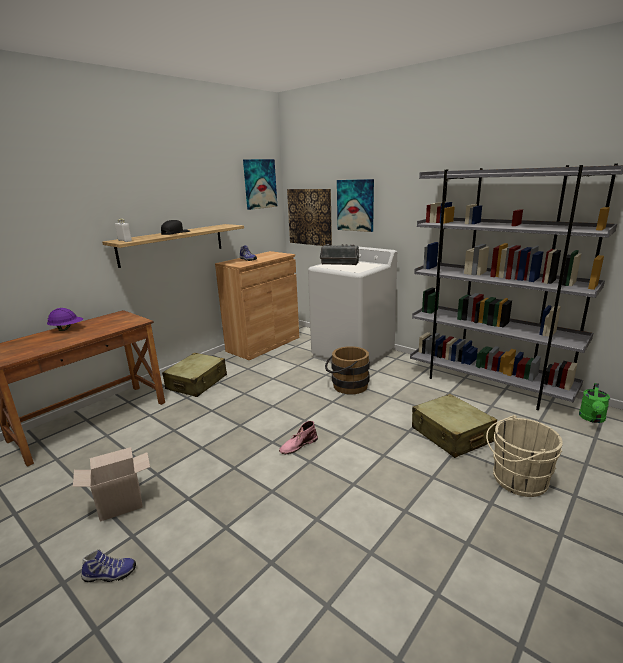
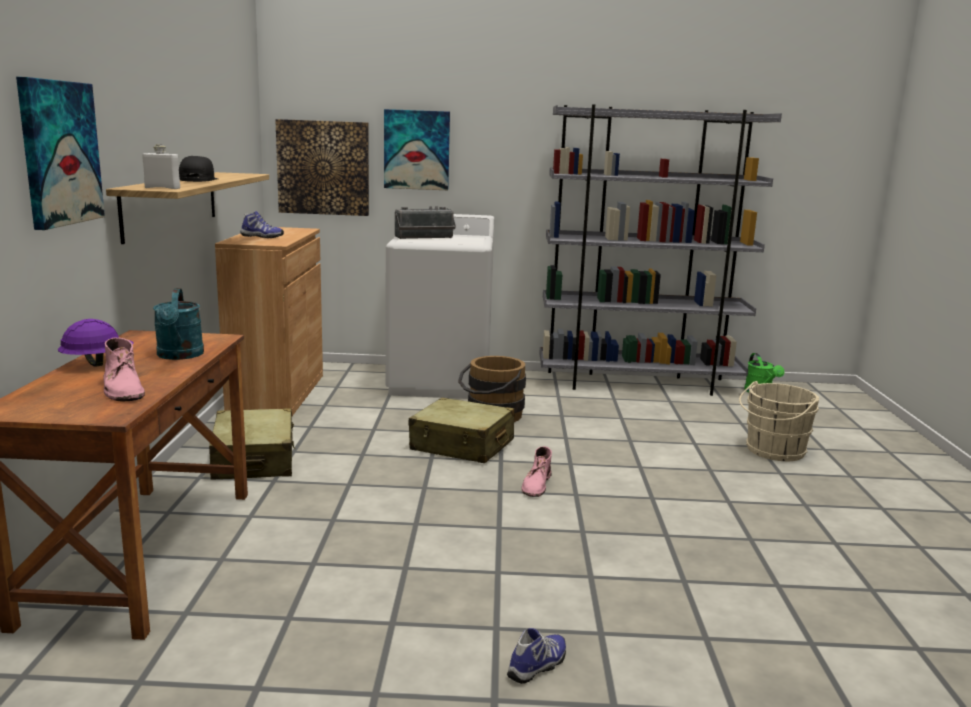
camera: 40 degrees left, 5 degrees down
(39, 346) = (123, 389): none -> pink boot
(100, 330) = (179, 356): none -> turquoise watering can
(122, 504) = (418, 610): cardboard box -> none
(259, 184) = (244, 106): picture -> picture (59, 153)
(451, 435) = (673, 433): beige suitcase -> beige suitcase (462, 445)

